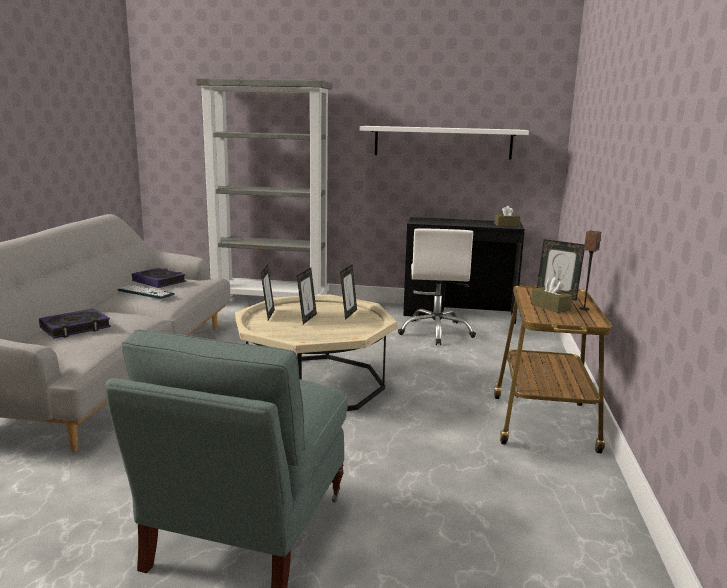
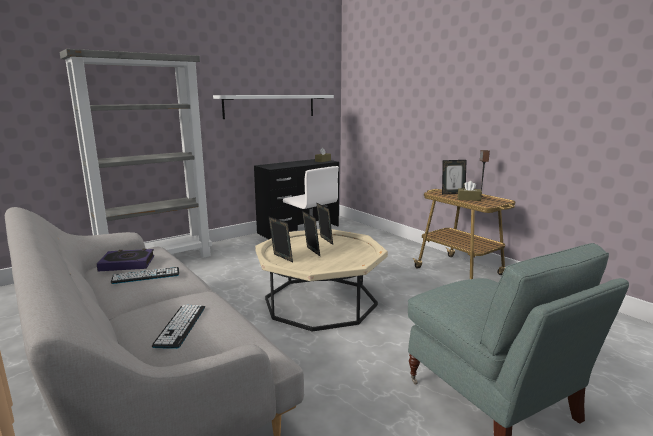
camera: 45 degrees left, 0 degrees up
(75, 328) = (180, 326): book -> keyboard

